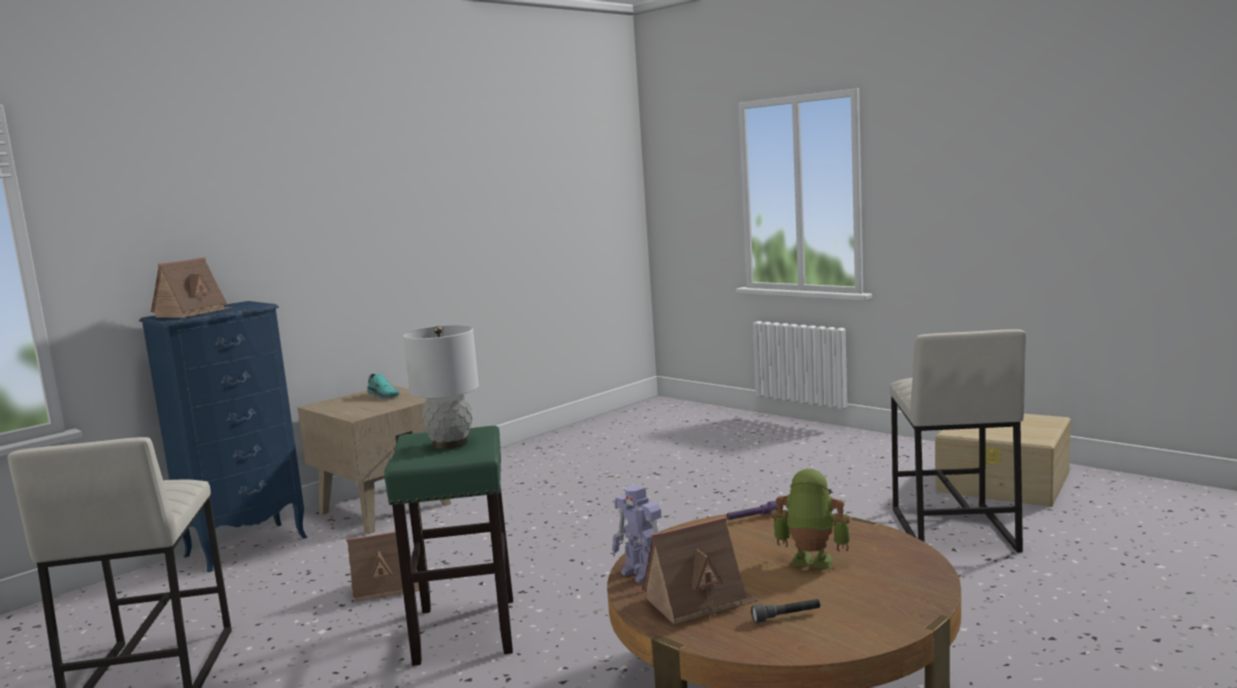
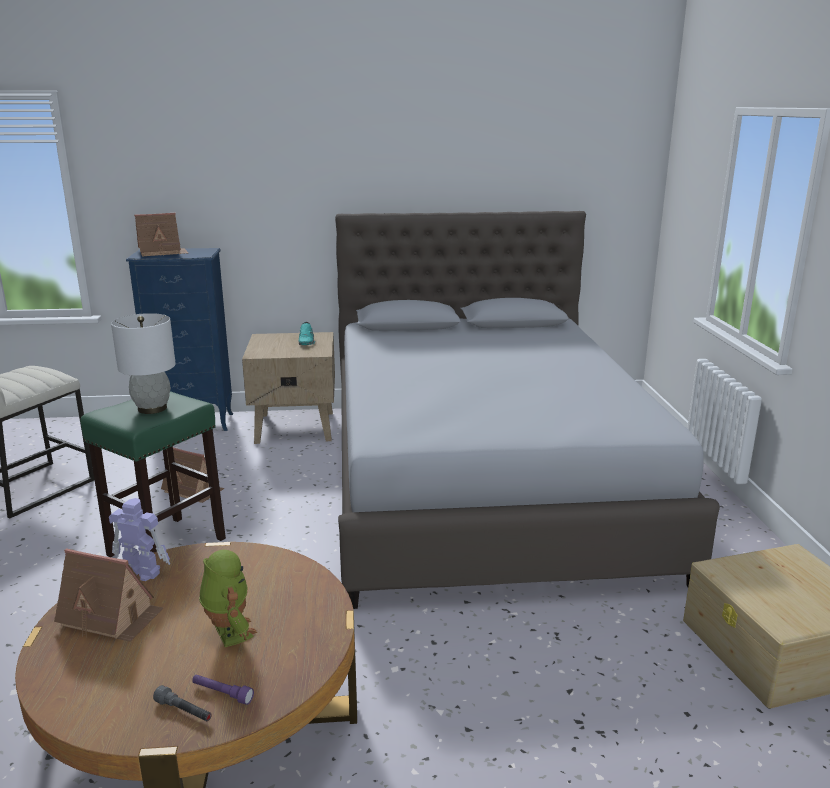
camera: 40 degrees right, 10 degrees up
(642, 574) = (141, 572): toy robot -> toy robot turned 105 degrees clockwise
(652, 477) = (484, 480): none -> grey bed
(752, 518) = (296, 566): purple flashlight -> purple flashlight (222, 694)
(786, 616) = (111, 668): grey flashlight -> grey flashlight (184, 711)
(953, 530) = (612, 670): beige stool -> none

